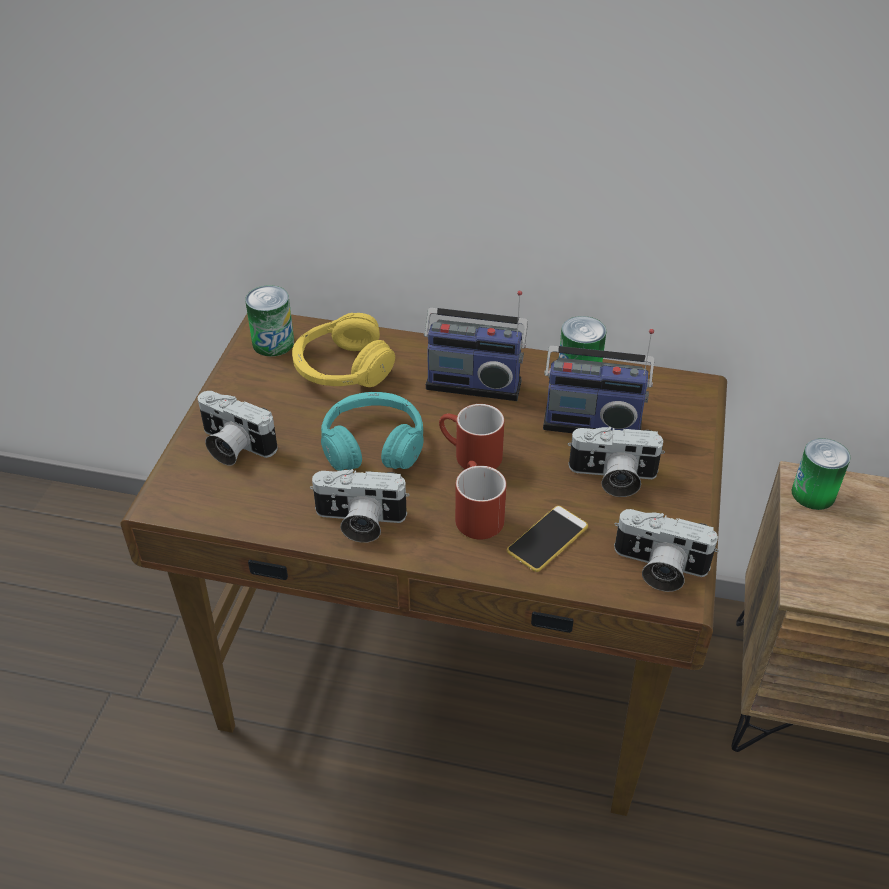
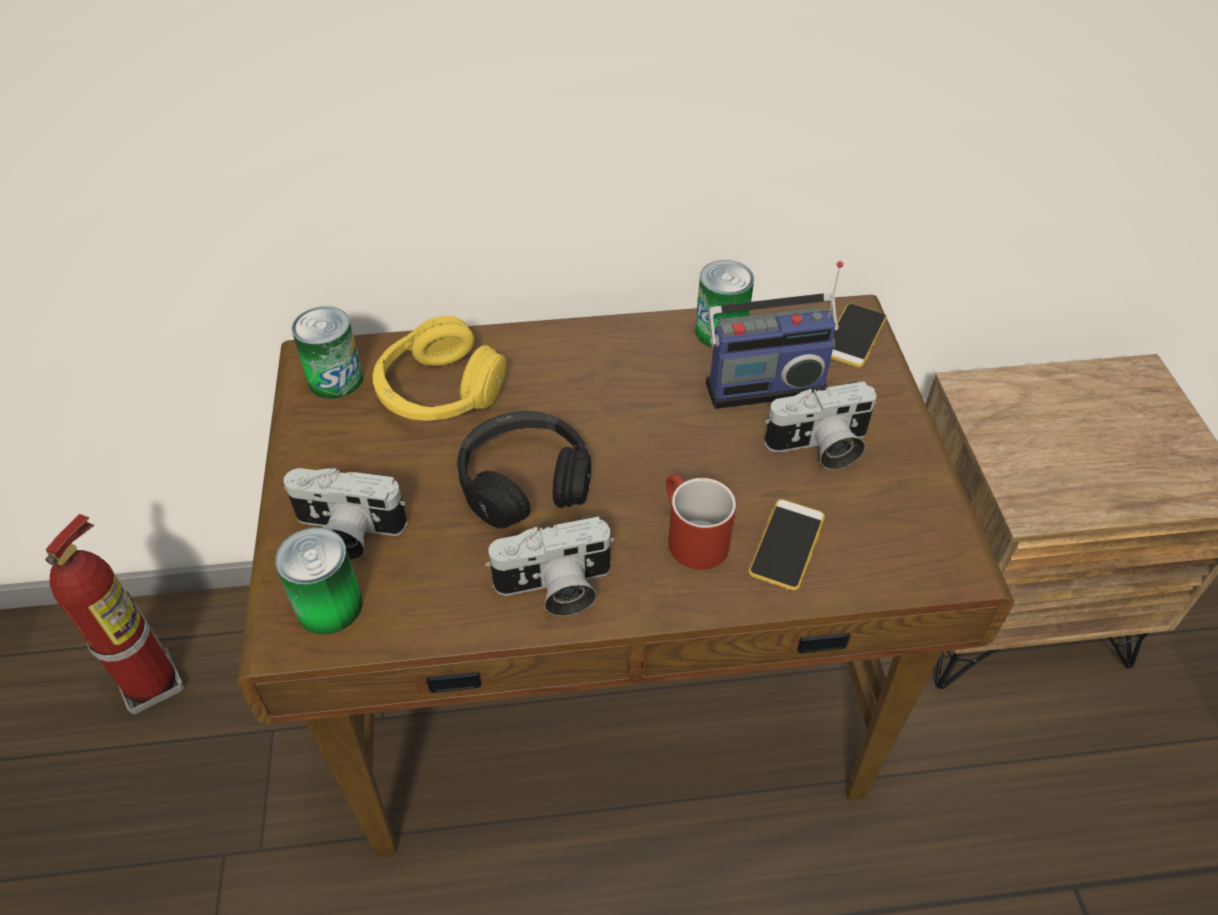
camera: 20 degrees left, 5 degrees up
(108, 557) = (153, 683): none -> fire extinguisher
(373, 445) = (524, 481): turquoise headphones -> black headphones
(469, 455) = (646, 464): red mug -> none
(474, 382) = (607, 370): radio -> none
(658, 568) = (924, 544): camera -> none
(687, 403) = (854, 336): none -> phone
(813, 494) = (985, 401): can -> can (329, 606)

